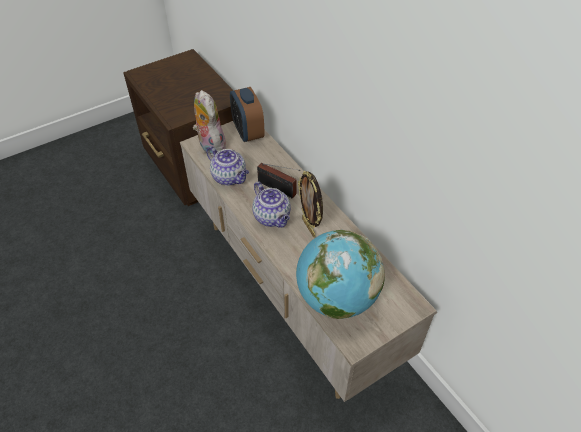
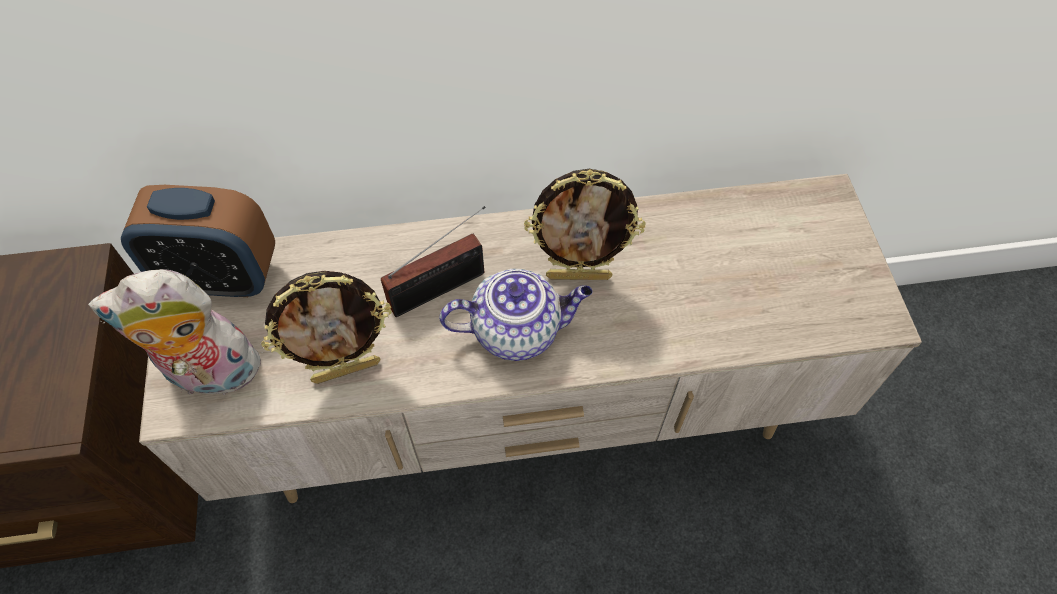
camera: 65 degrees left, 10 degrees up
(230, 177) = (346, 369): teapot -> picture frame
(336, 298) = (772, 304): globe -> none

